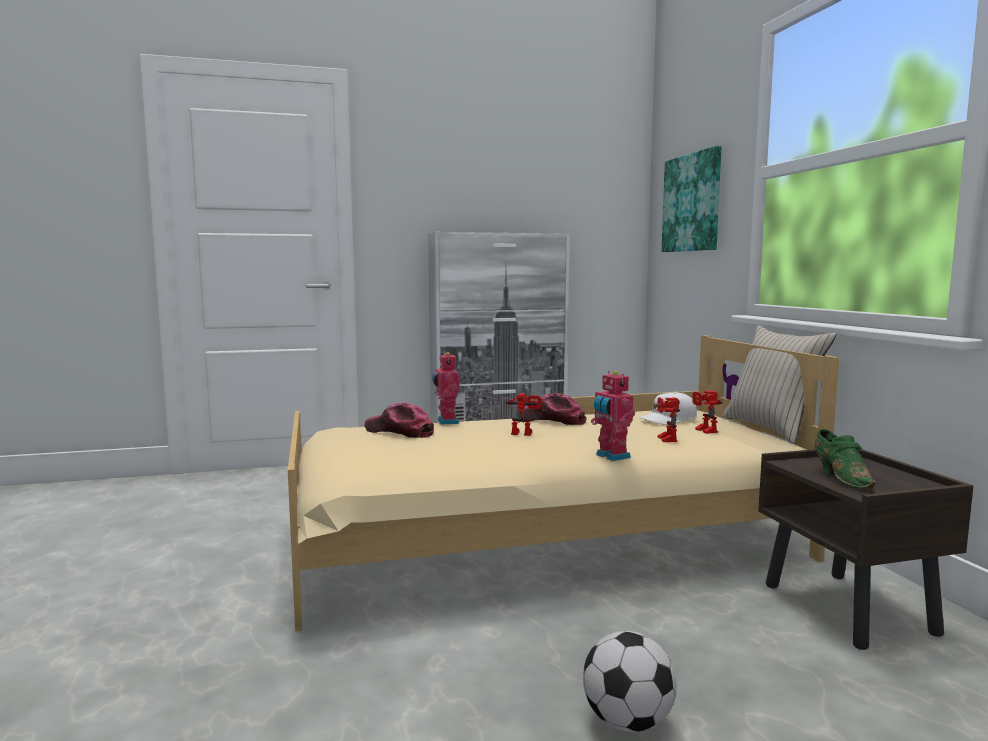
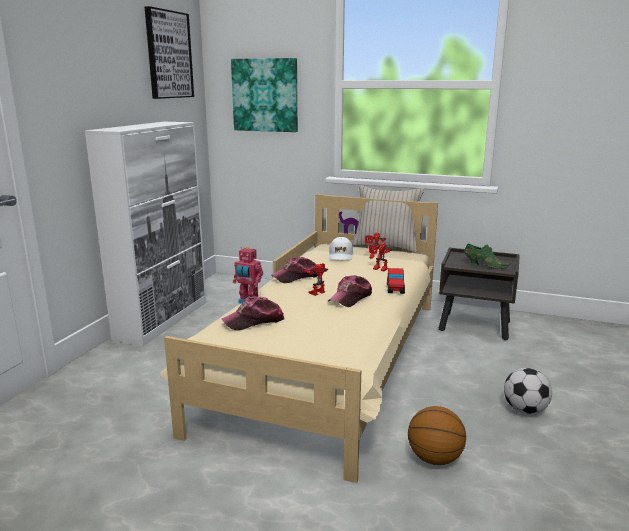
camera: 55 degrees left, 10 degrees up
(392, 669) = (434, 458): none -> basketball
(534, 446) = (351, 298): none -> cap
(579, 162) = (168, 55): none -> picture
(611, 456) = (395, 289): toy robot -> toy car

